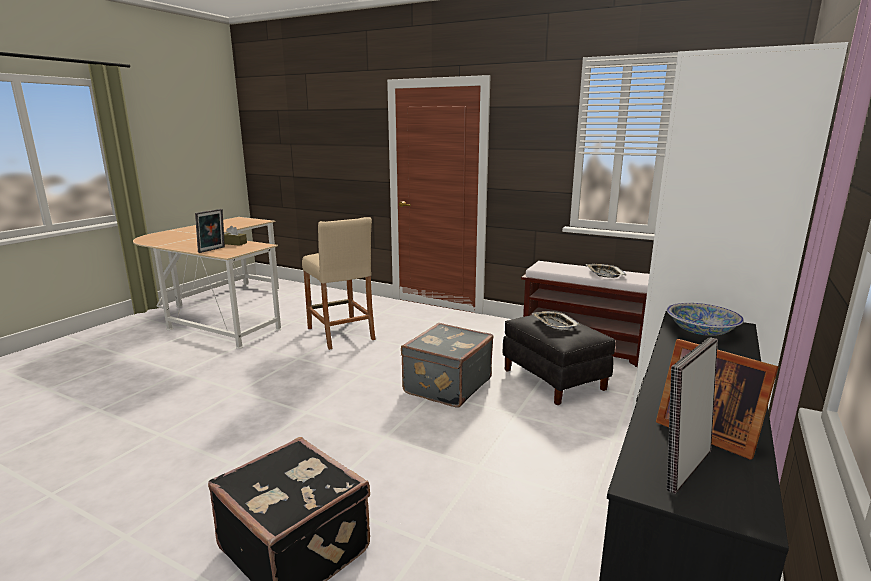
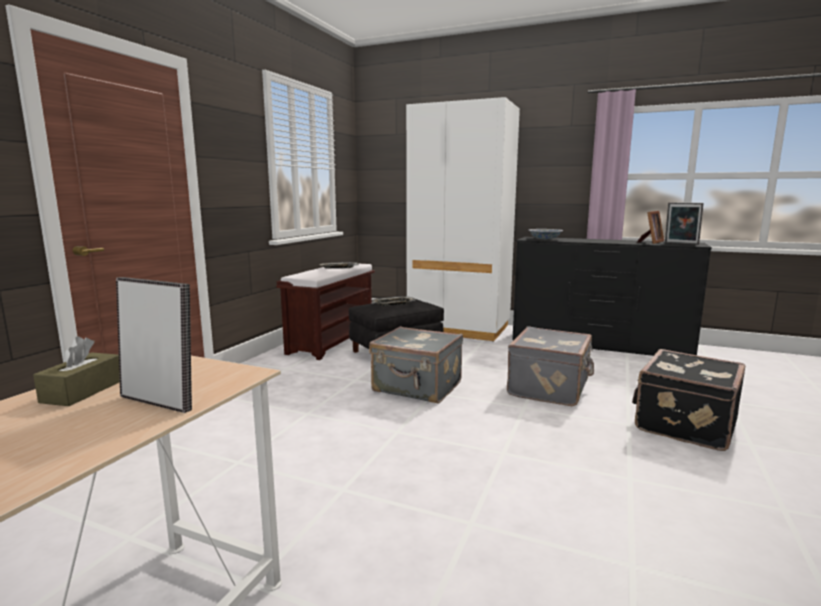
camera: 95 degrees left, 5 degrees down
(340, 333) = (242, 465): beige stool -> none
(432, 465) = (550, 388): none -> grey suitcase

